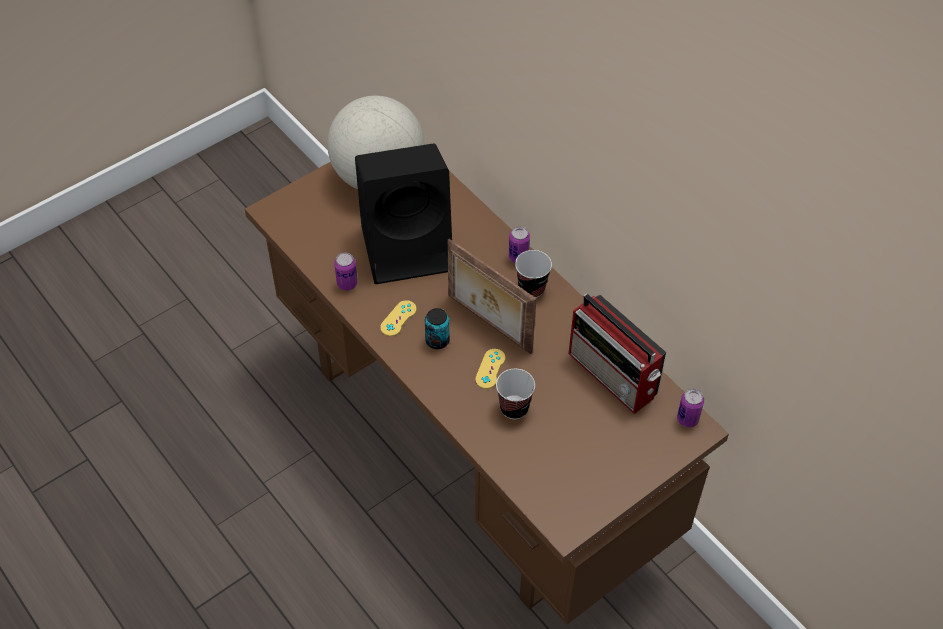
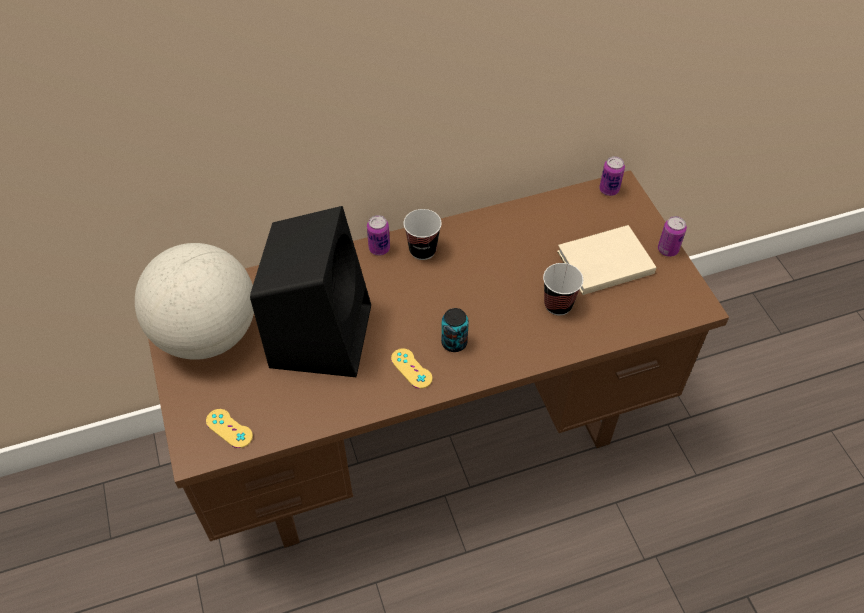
camera: 70 degrees left, 0 degrees up
(347, 284) = (343, 403): can -> can (667, 250)
(488, 324) = (451, 296): picture frame -> none
(490, 369) = (505, 309): yellow game controller -> yellow game controller (229, 428)
(584, 433) = (602, 262): none -> beige book
(613, 376) = (547, 223): radio -> none

